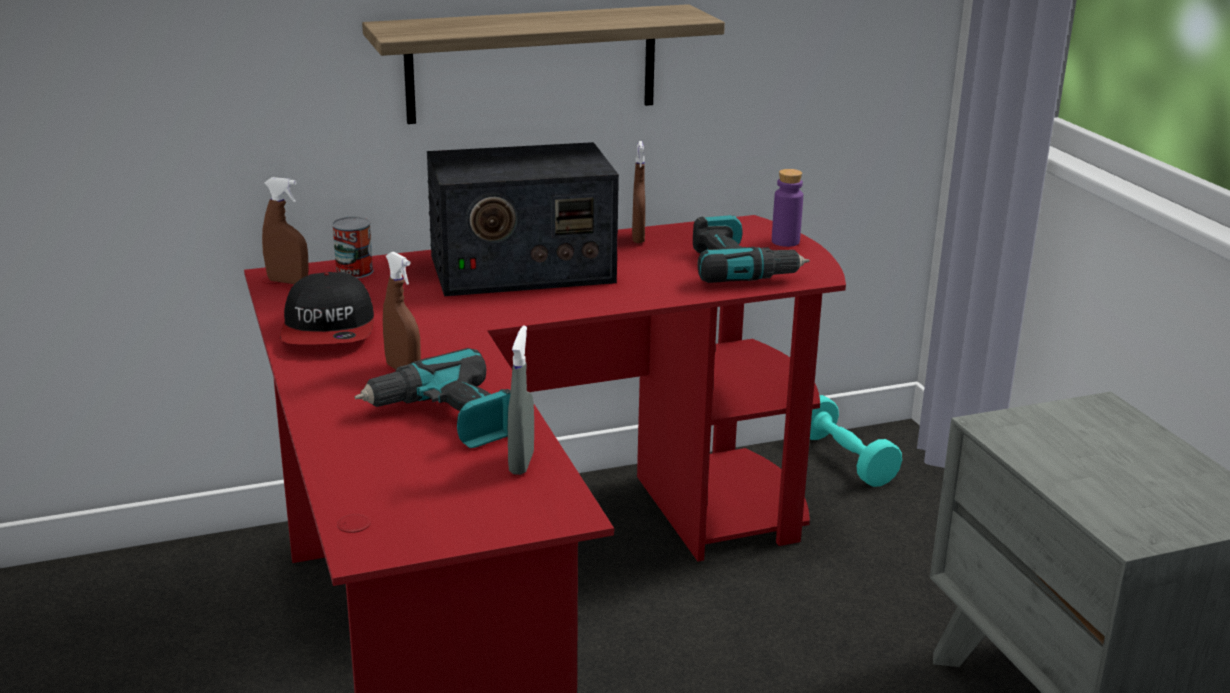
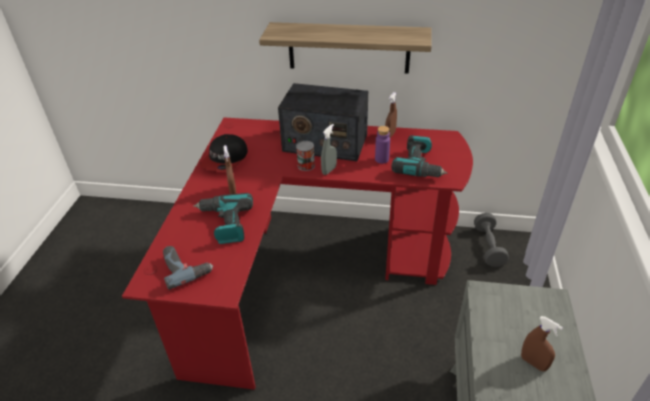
camera: 30 degrees right, 15 degrees up
(288, 281) = (232, 128): brown spray bottle -> brown spray bottle (533, 363)
(354, 271) = (260, 128): can -> can (306, 165)
(435, 498) = (185, 267): none -> power drill
(521, 463) = (232, 258): grey spray bottle -> grey spray bottle (329, 170)
(785, 241) = (456, 153): purple bottle -> purple bottle (381, 159)
(845, 459) = (488, 246): turquoise dumbbell -> grey dumbbell

